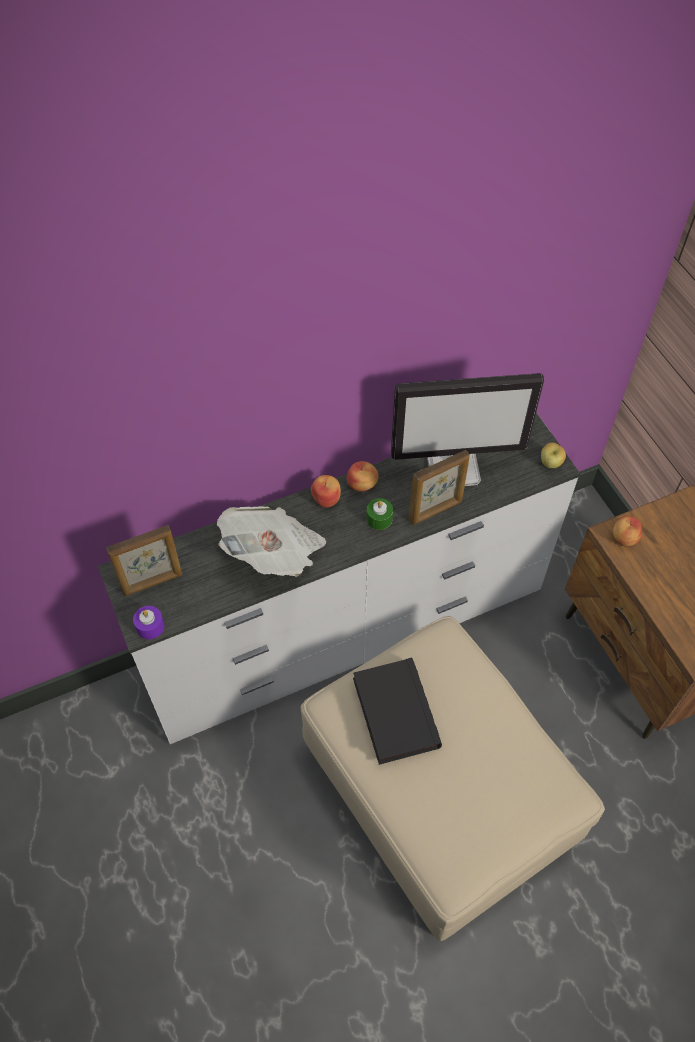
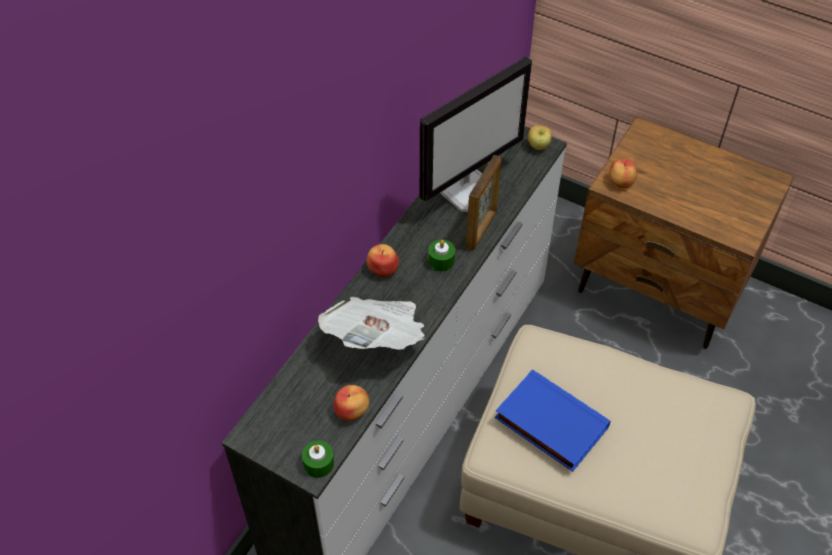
camera: 35 degrees left, 5 degrees down
(150, 626) = (318, 463): purple candle -> green candle
(153, 582) = (288, 426): picture frame -> none
(362, 485) = (404, 242): apple -> apple (352, 411)
(393, 712) = (549, 424): black book -> blue book

